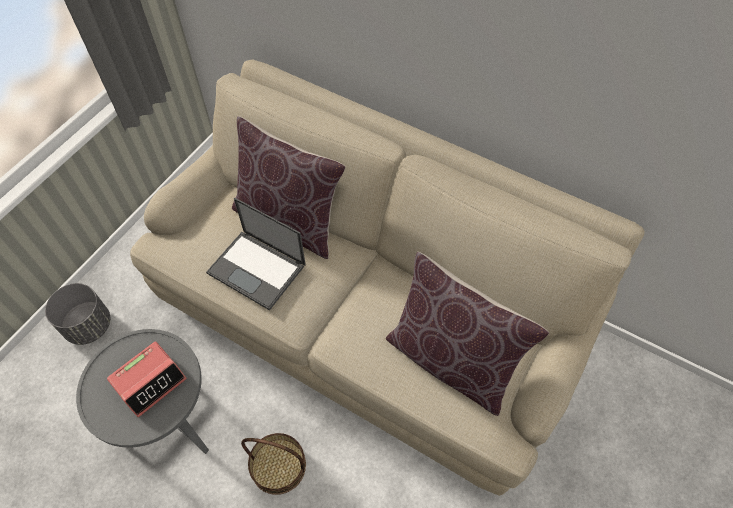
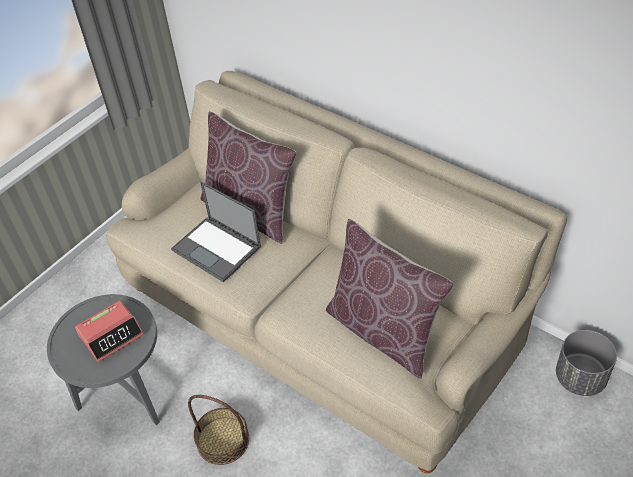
camera: 10 degrees right, 10 degrees down
(89, 325) = (62, 310): grey planter -> grey planter (580, 378)

